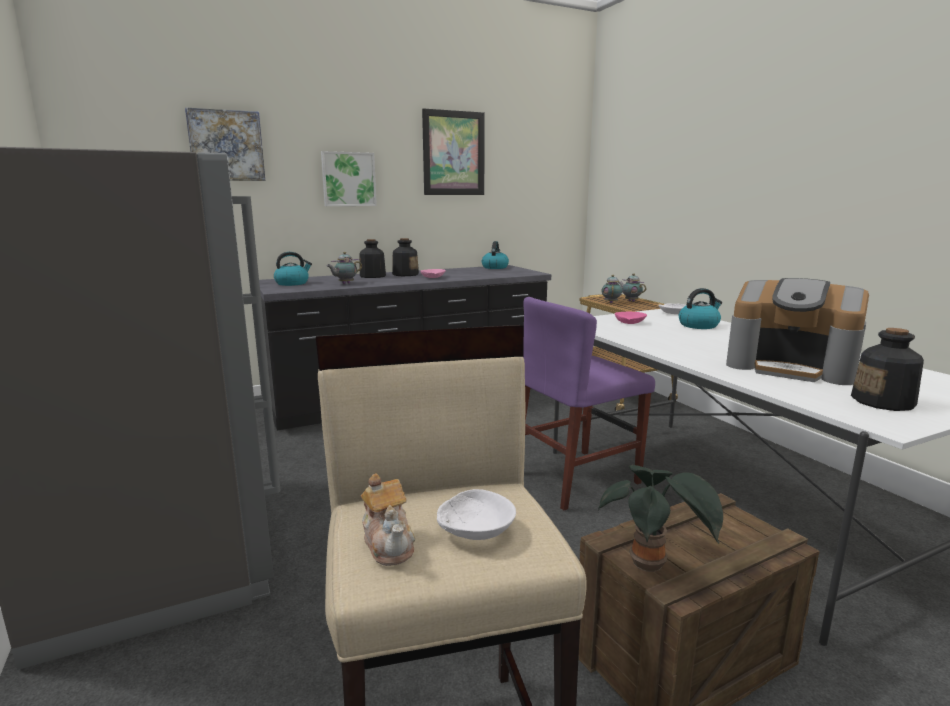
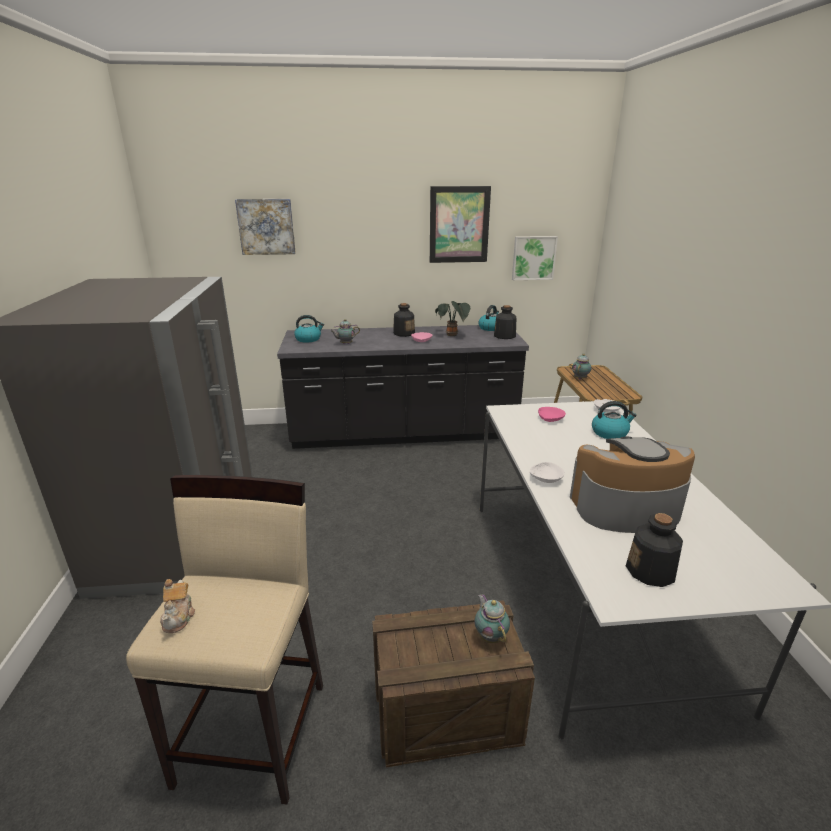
camera: 20 degrees right, 10 degrees up
(348, 179) = (363, 250): picture -> picture (533, 258)
(372, 276) = (376, 333): bottle -> bottle (504, 336)
(475, 529) = (230, 619): white bowl -> white bowl (545, 478)
(575, 478) = (480, 539): purple chair -> none
(630, 301) = (602, 378): teapot -> teapot (490, 636)
(651, 565) = (400, 653): potted plant -> potted plant (452, 335)
(791, 367) = (624, 508): coffee machine -> coffee machine turned 120 degrees clockwise

